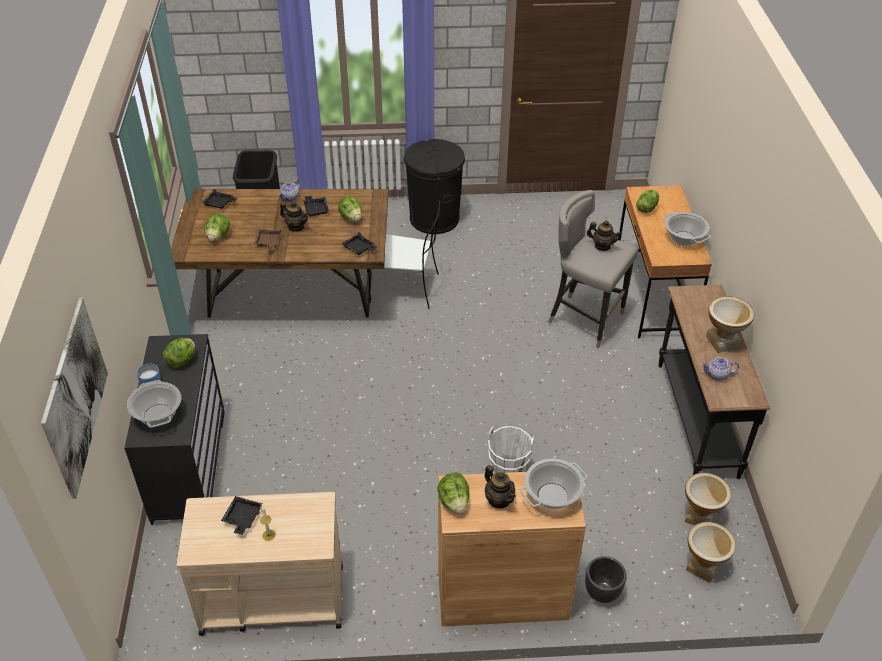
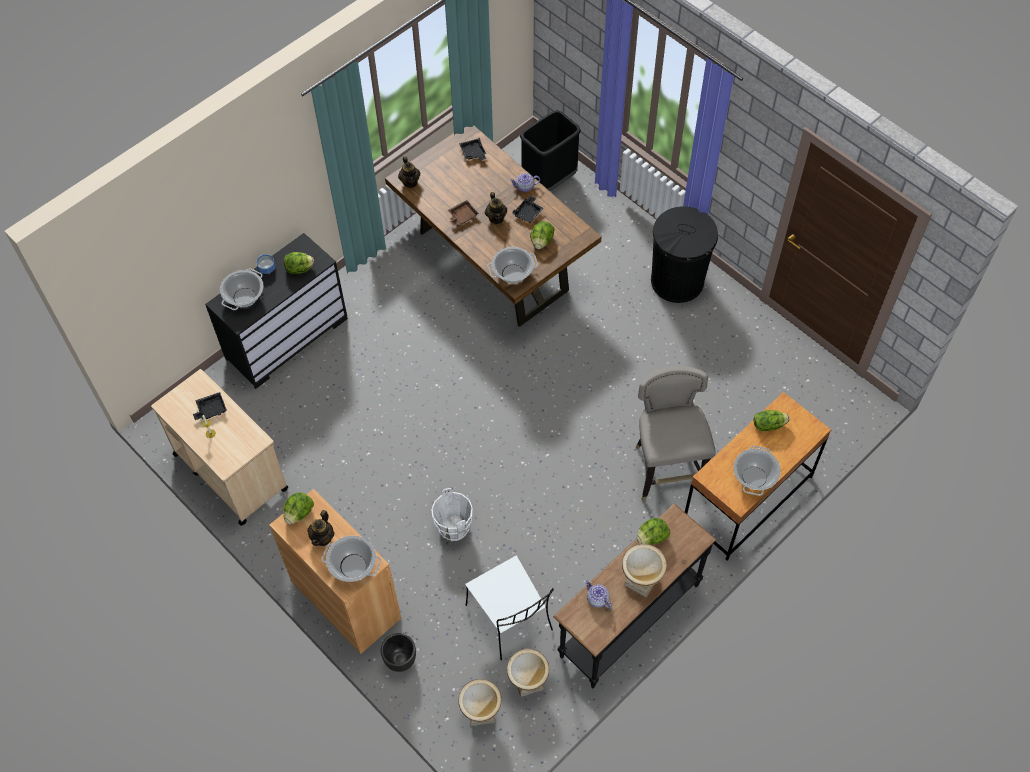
camera: 50 degrees right, 15 degrees up
(75, 396) = (144, 261): picture -> none
(218, 236) = (438, 183): lettuce -> lettuce (652, 537)
(359, 248) = (512, 274): black tray -> cooking pot
(406, 288) = (576, 326): white chair -> white chair (510, 619)
(602, 246) = (685, 426): teapot -> teapot (410, 182)

